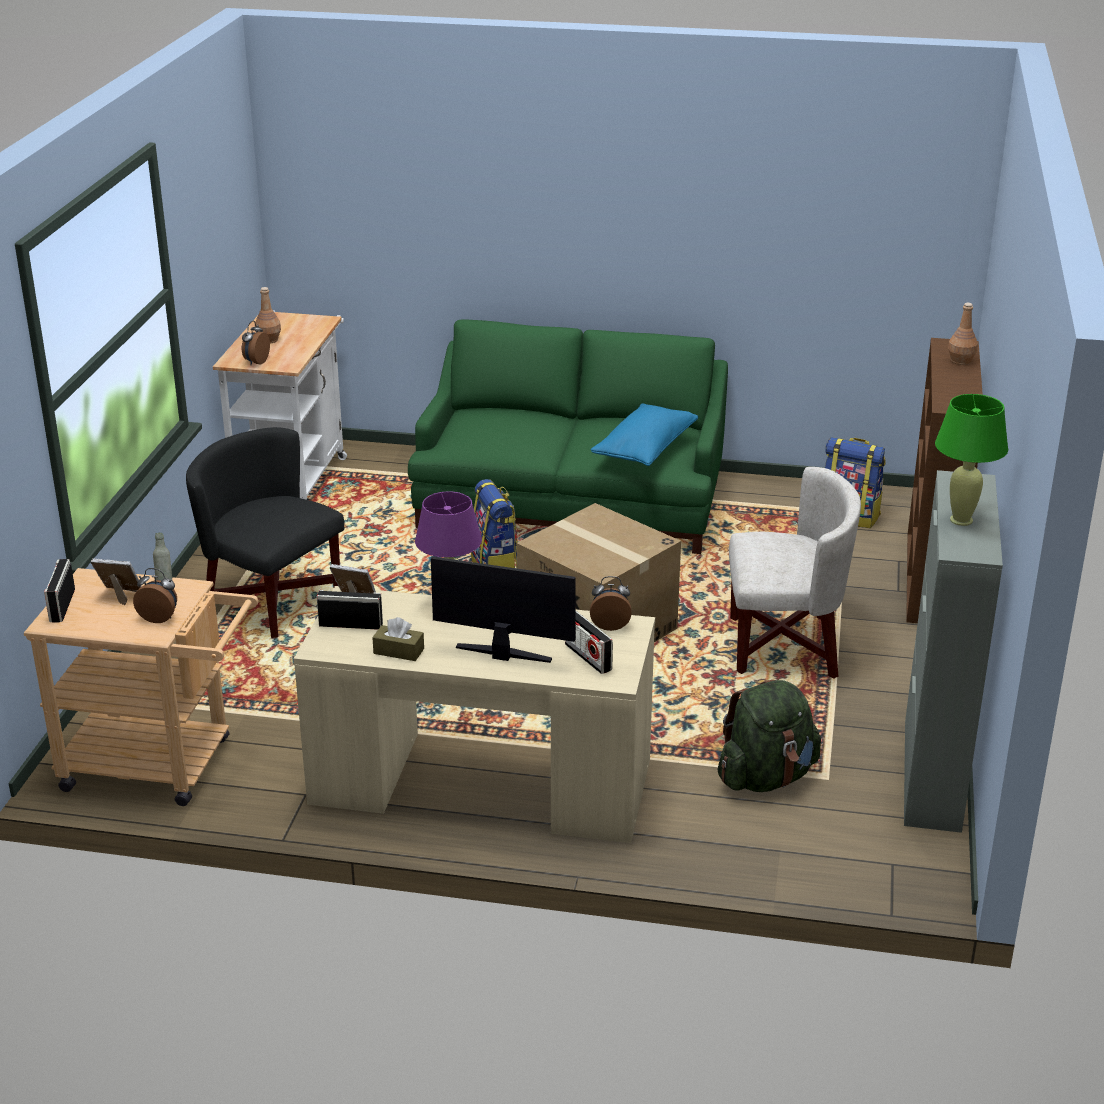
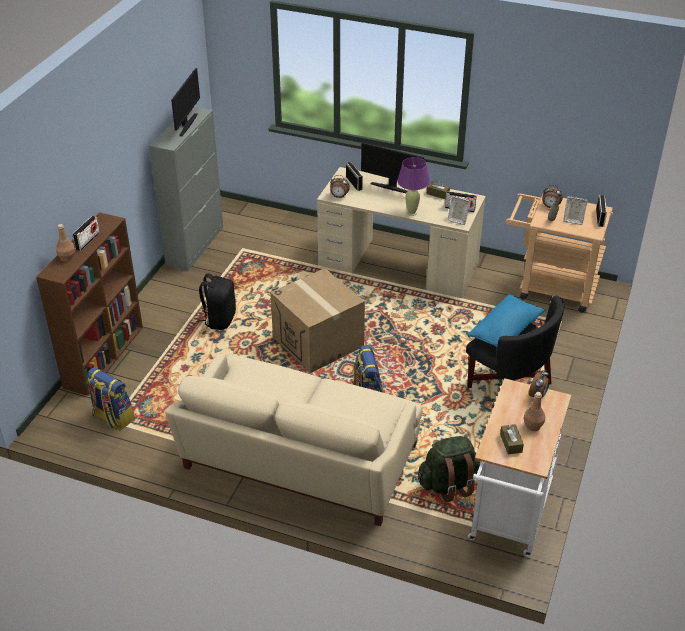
camera: 170 degrees left, 10 degrees up
(298, 327) = (511, 443): none -> brown tissue box
(571, 500) = (299, 460): green sofa -> beige sofa
(644, 449) = (256, 377): blue pillow -> blue pillow (505, 331)
(766, 777) = (269, 252): green backpack -> green backpack (448, 484)
(784, 646) = (219, 319): white armchair -> black backpack
(955, 381) = (87, 240): none -> radio
(961, 520) = (187, 124): green table lamp -> monitor

